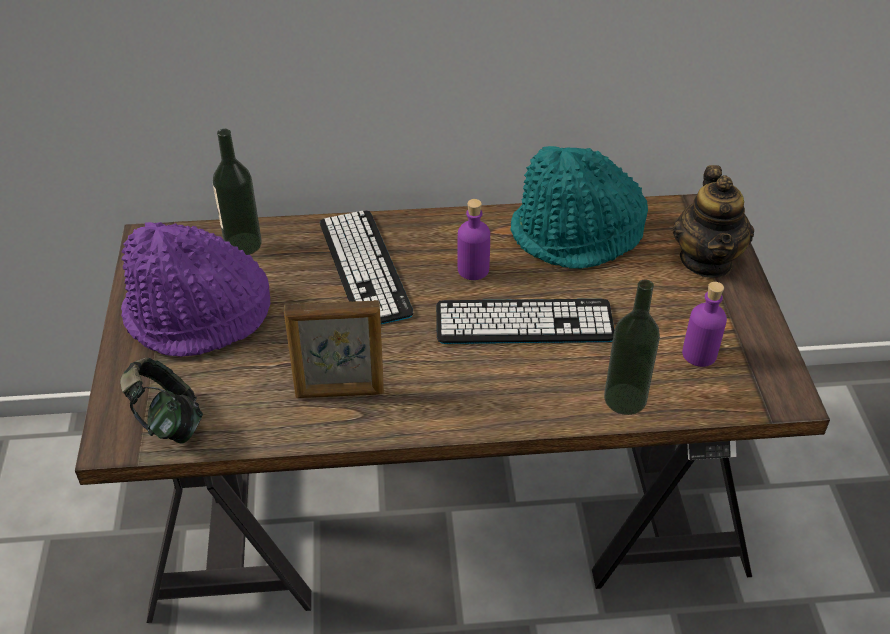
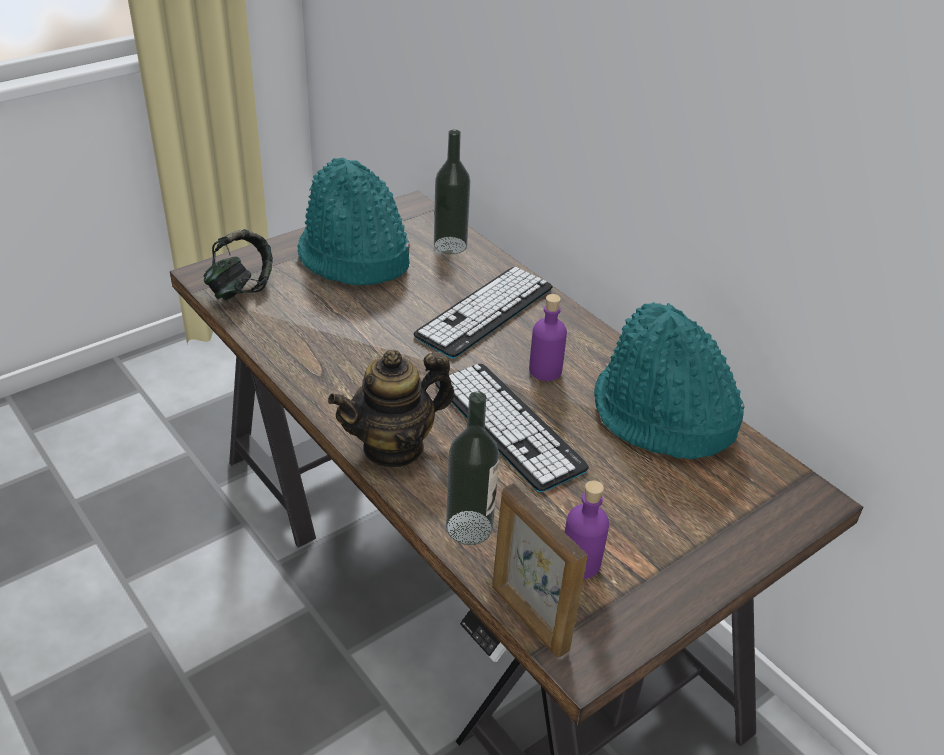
camera: 55 degrees right, 5 degrees down
(198, 318) = (353, 258): purple hat -> turquoise hat
(340, 393) = (333, 354): picture frame -> picture frame (528, 618)
(706, 261) = (728, 524): teapot -> teapot (394, 447)

